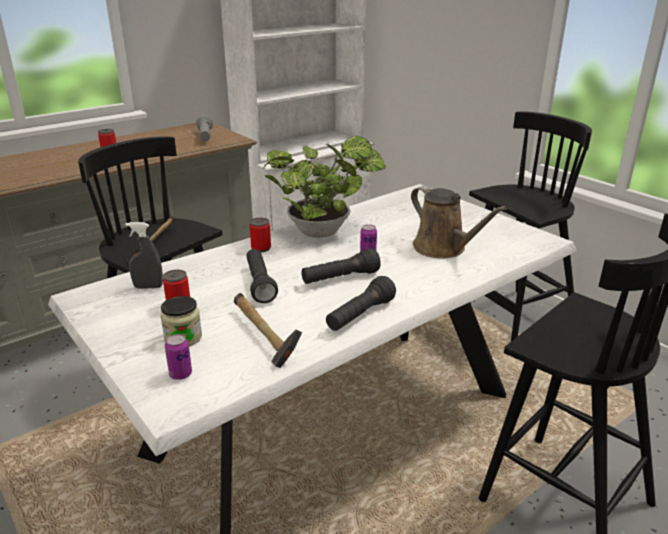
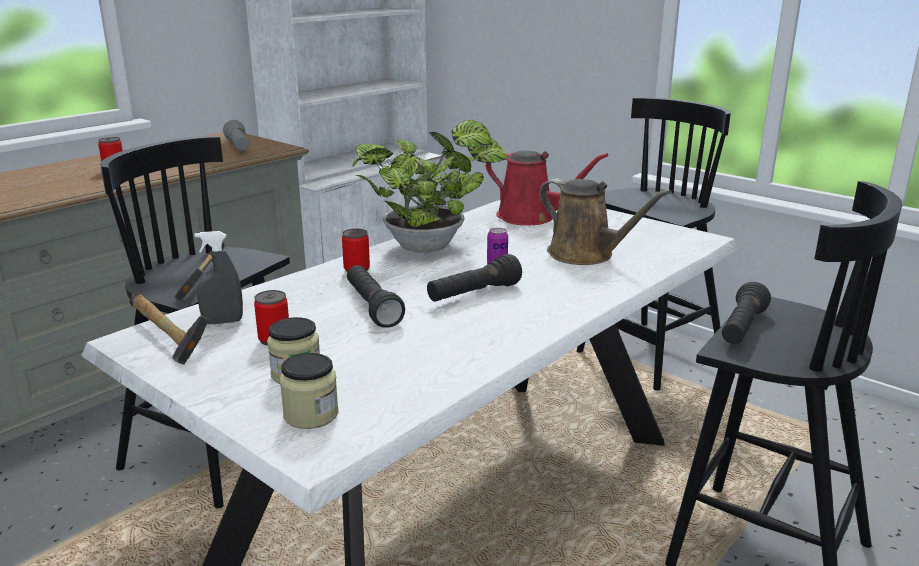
camera: 10 degrees left, 5 degrees down
(180, 374) = (311, 415): can -> jar
(263, 337) = (403, 365): hammer -> hammer (165, 338)
(360, 316) = (516, 331): black flashlight -> black flashlight (742, 328)
(413, 210) = (531, 217): none -> red watering can

